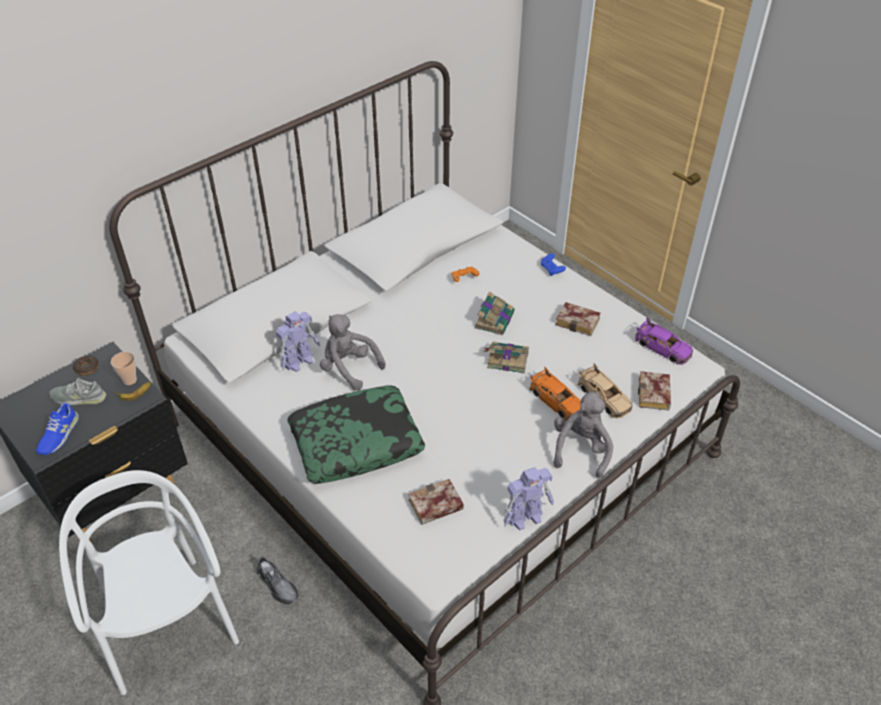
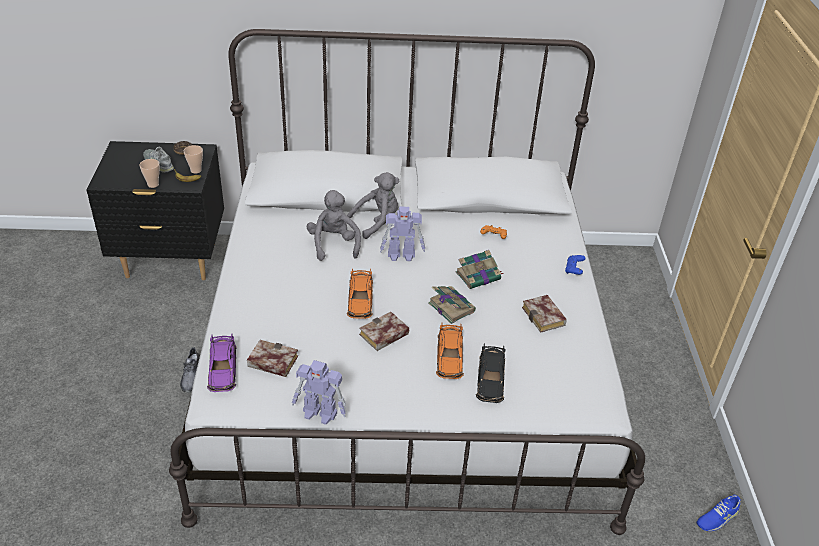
camera: 40 degrees right, 5 degrees down
(59, 435) = (123, 176): blue shoe -> blue shoe (717, 517)
(104, 422) = (153, 184): none -> cup
(167, 623) = (110, 350): white chair -> none
(299, 361) = (309, 221): toy robot -> toy robot (402, 255)
(356, 442) = (277, 290): pillow -> none
(434, 402) = (360, 300): none -> orange toy car
(581, 449) = (422, 401): grey plush toy -> grey plush toy (377, 222)
(604, 397) = (490, 380): beige toy car -> black toy car
(655, 395) = (535, 407): book -> book (383, 336)
(662, 348) = (592, 379): purple toy car -> purple toy car (222, 369)

